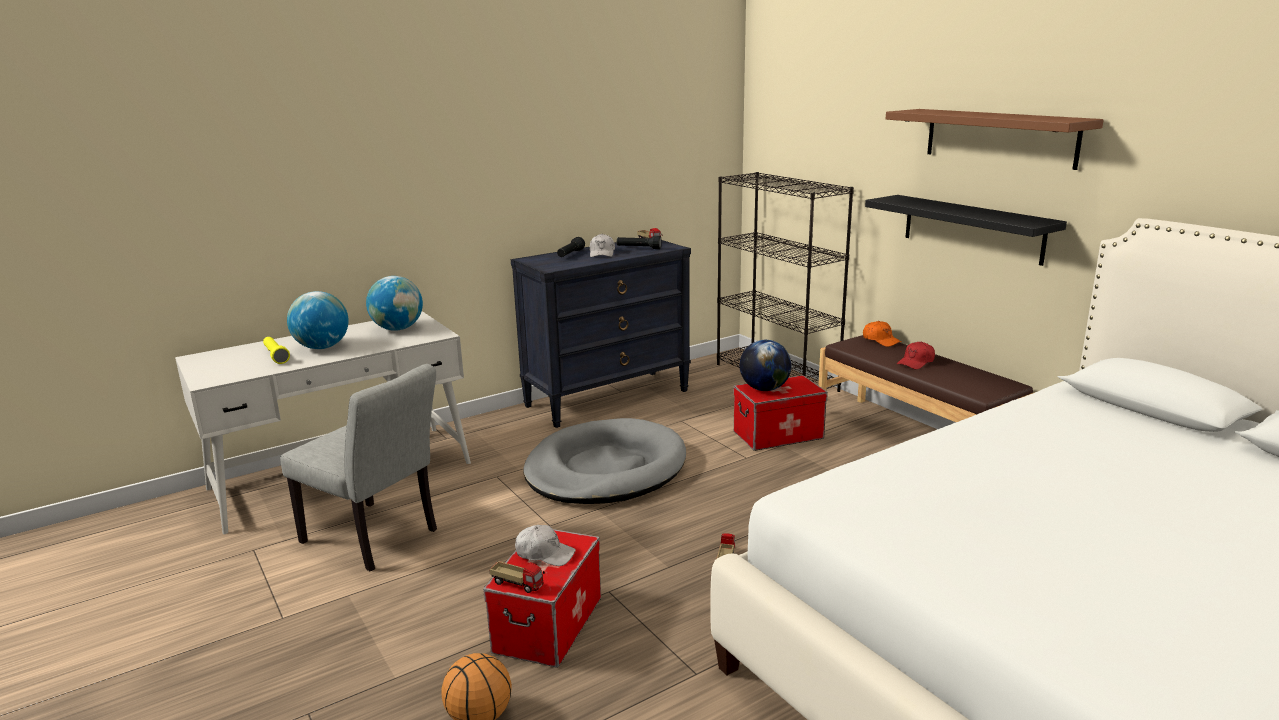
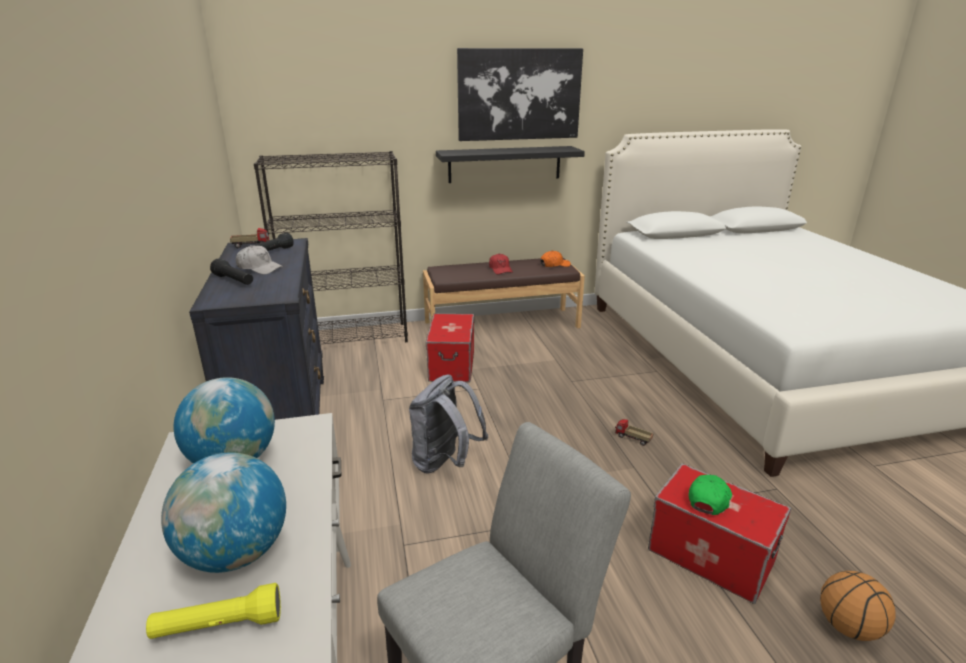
camera: 70 degrees left, 5 degrees up
(518, 584) = (763, 524): toy truck -> none
(545, 553) = (709, 499): white cap -> green cap
(605, 469) = (445, 463): grey dog bed -> grey backpack
(764, 389) = (447, 332): globe -> none
(881, 340) = (448, 267): orange cap -> orange cap (554, 265)
(999, 137) = (519, 94): brown shelf -> picture

